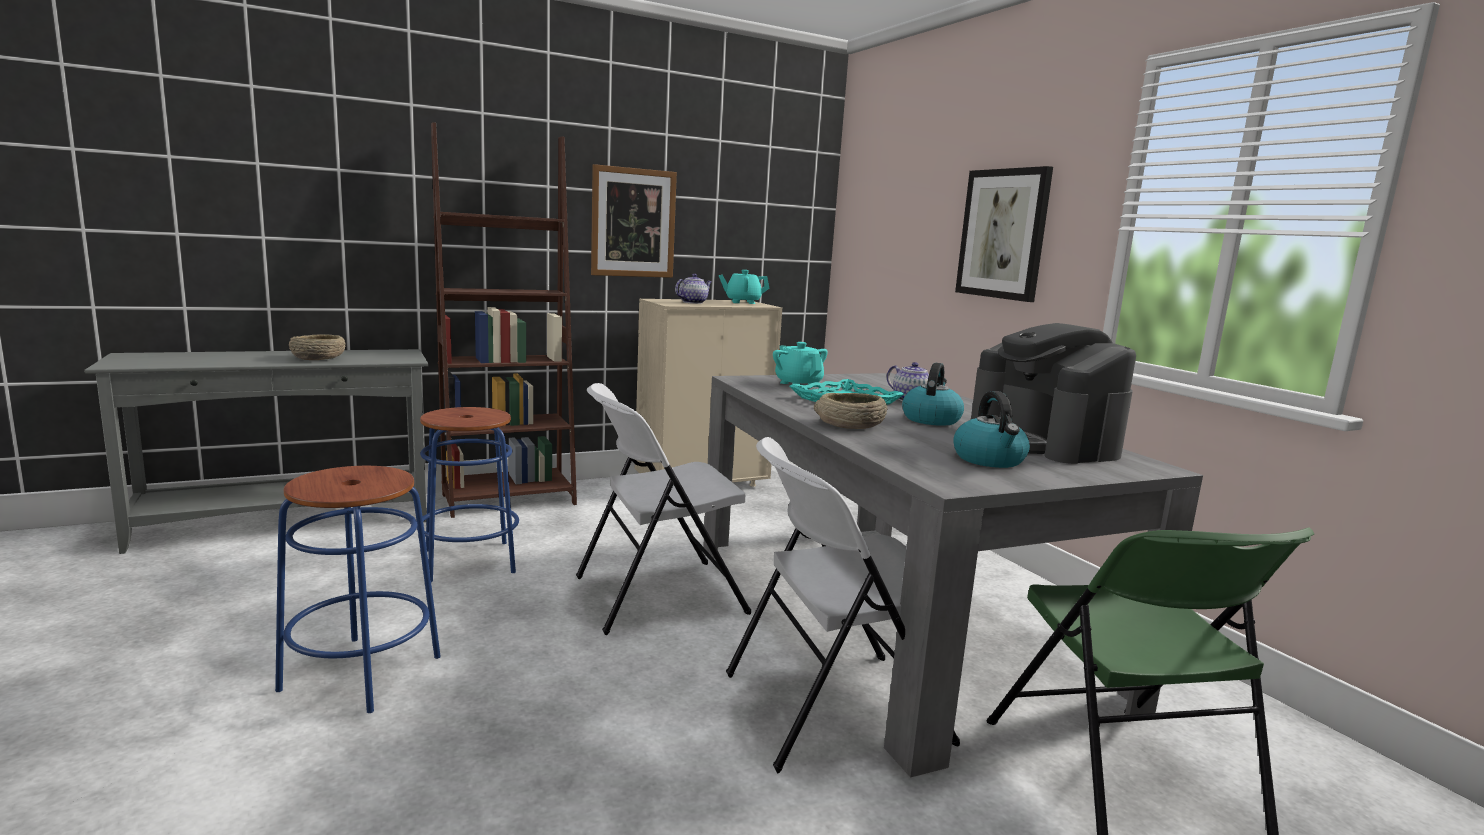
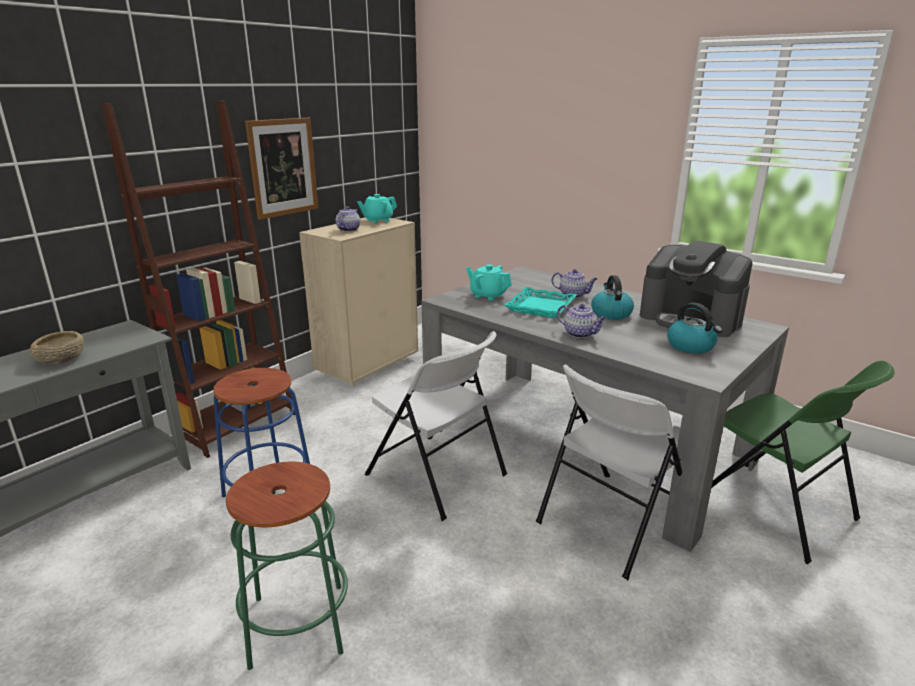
camera: 25 degrees left, 10 degrees up
(361, 673) = (297, 624): blue stool -> green stool
(660, 594) = (435, 475): white chair -> white chair turned 90 degrees counterclockwise
(850, 425) = (580, 334): beige bowl -> teapot
(1003, 234) = (586, 157): picture -> none

